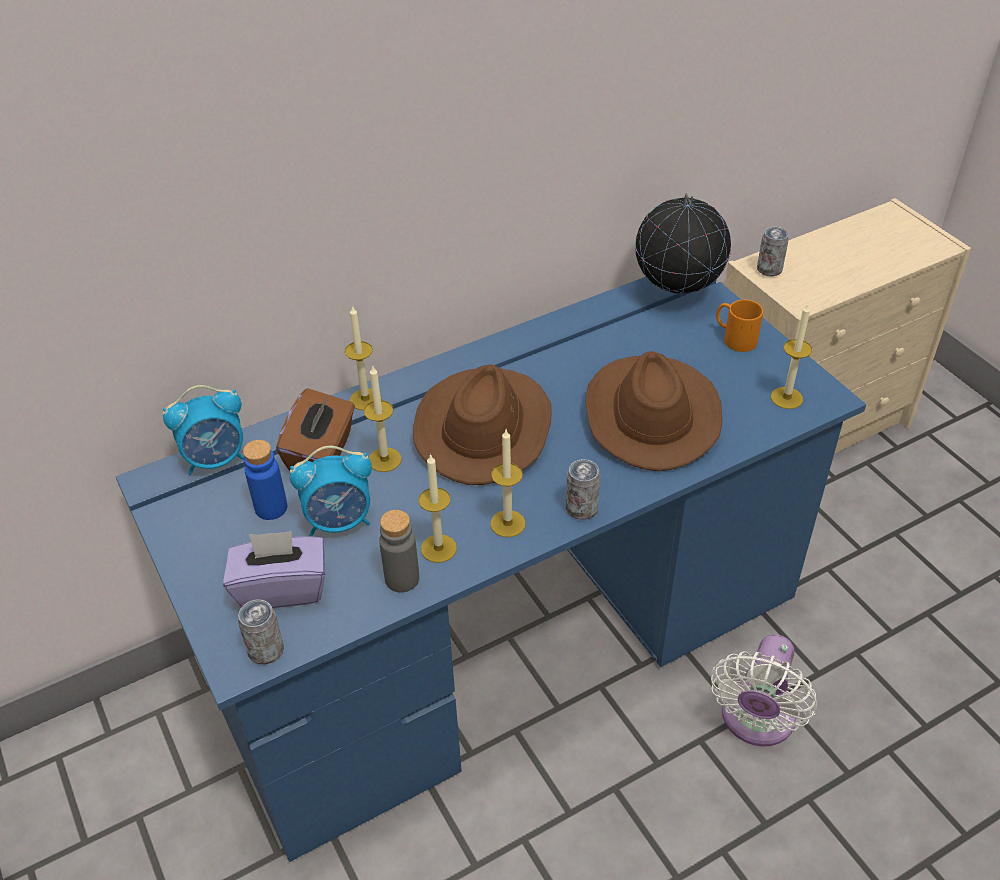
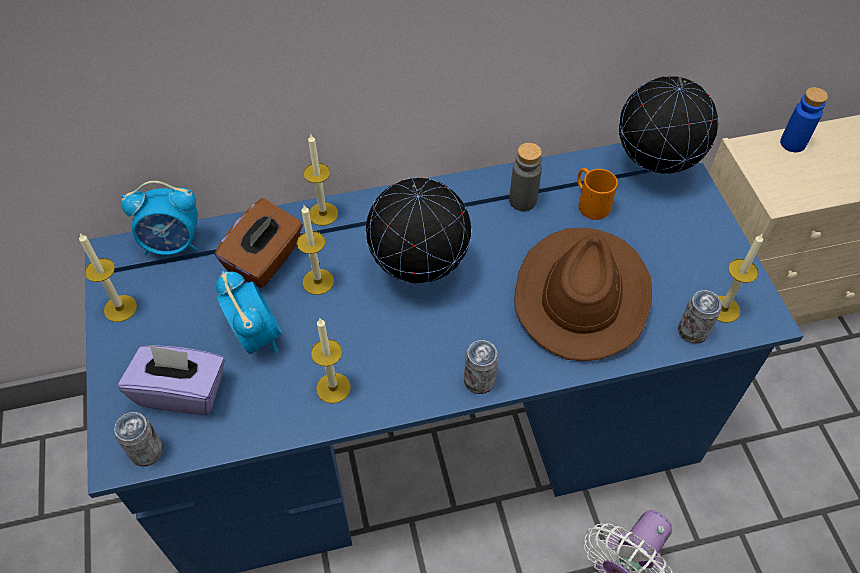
camera: 15 degrees right, 10 degrees up
(271, 508) = (202, 306): blue bottle -> blue bottle (792, 143)
(340, 521) = (256, 336): alarm clock -> alarm clock turned 120 degrees counterclockwise
(402, 579) = (289, 411): grey bottle -> grey bottle (522, 201)
(483, 428) = (419, 270): brown hat -> globe
(507, 523) = (405, 378): candle -> candle (120, 308)
(734, 338) = (694, 229): orange mug -> orange mug (589, 203)
(769, 270) = (760, 156): can -> can (692, 331)

